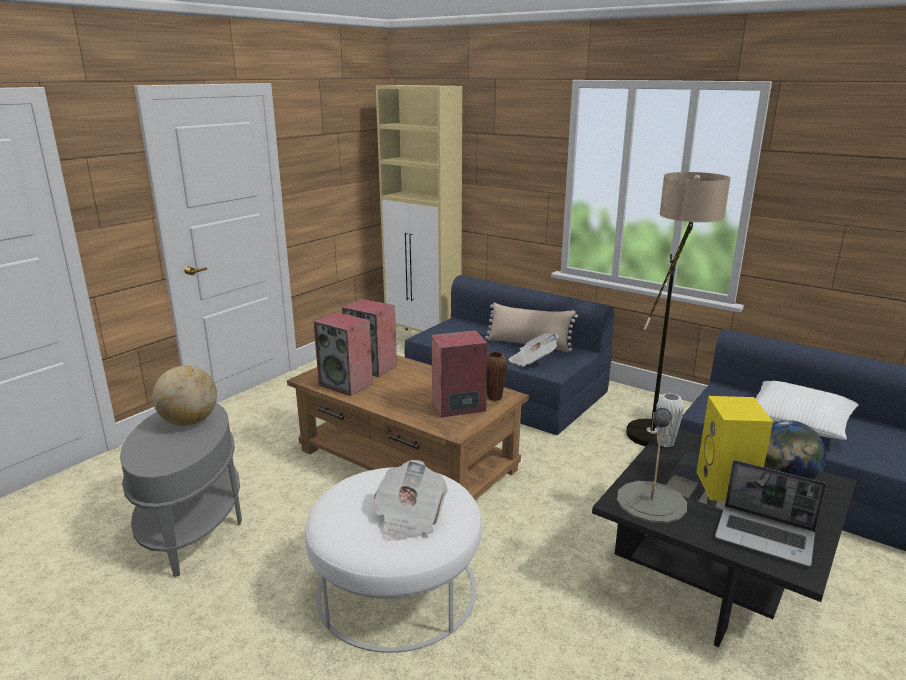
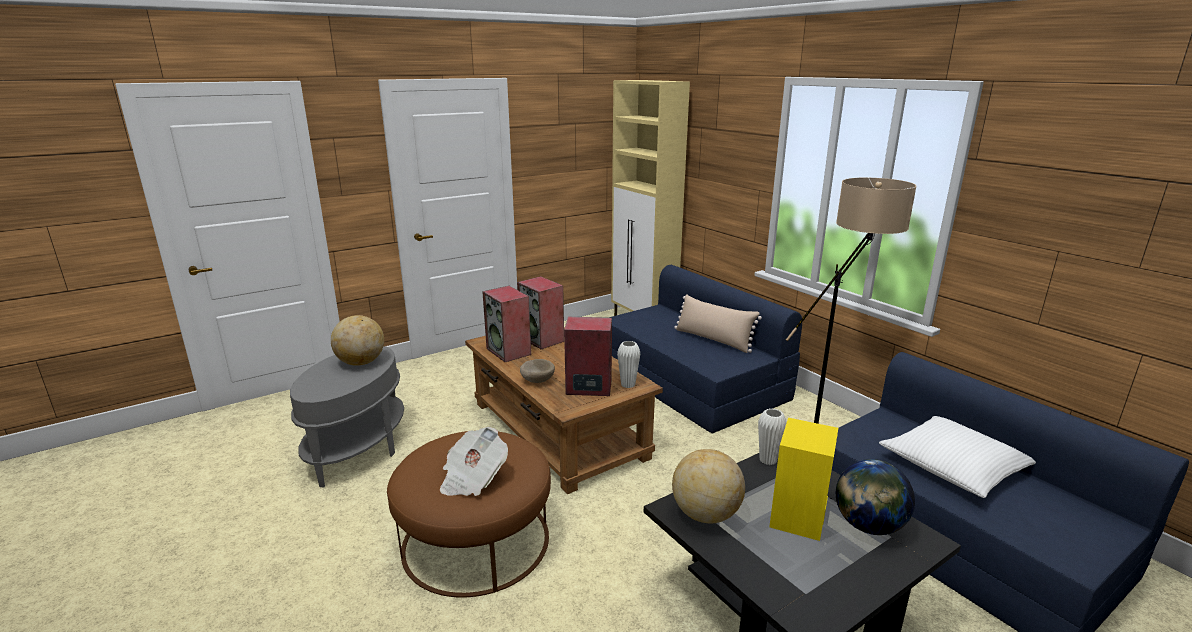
camera: 20 degrees right, 0 degrees up
(396, 588) = (475, 540): white ottoman -> brown ottoman
(400, 408) = (537, 380): none -> beige bowl
(494, 397) = (628, 385): brown vase -> white vase
(532, 361) = (704, 356): newspaper -> none
(651, 501) = (705, 514): grey table lamp -> globe
(766, 537) = (800, 579): laptop -> none

